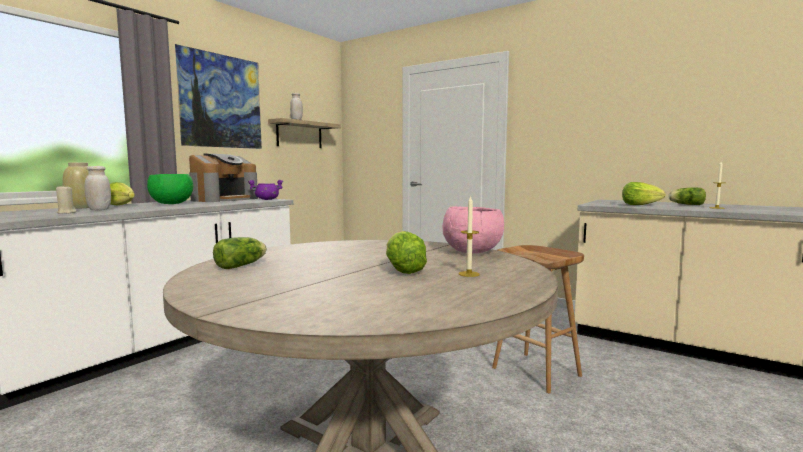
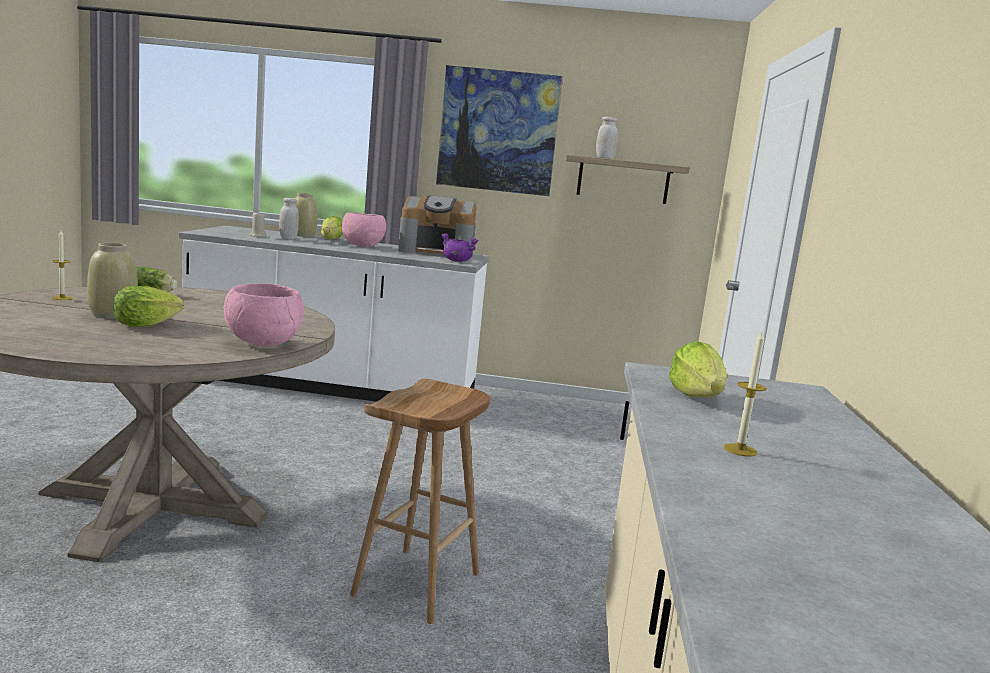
camera: 60 degrees right, 5 degrees up
(172, 204) = (363, 246): green bowl -> pink bowl
(352, 277) = (112, 315): none -> beige vase
(469, 274) = (135, 341): candle -> candle (62, 298)
(685, 204) = (804, 437): lettuce -> none

